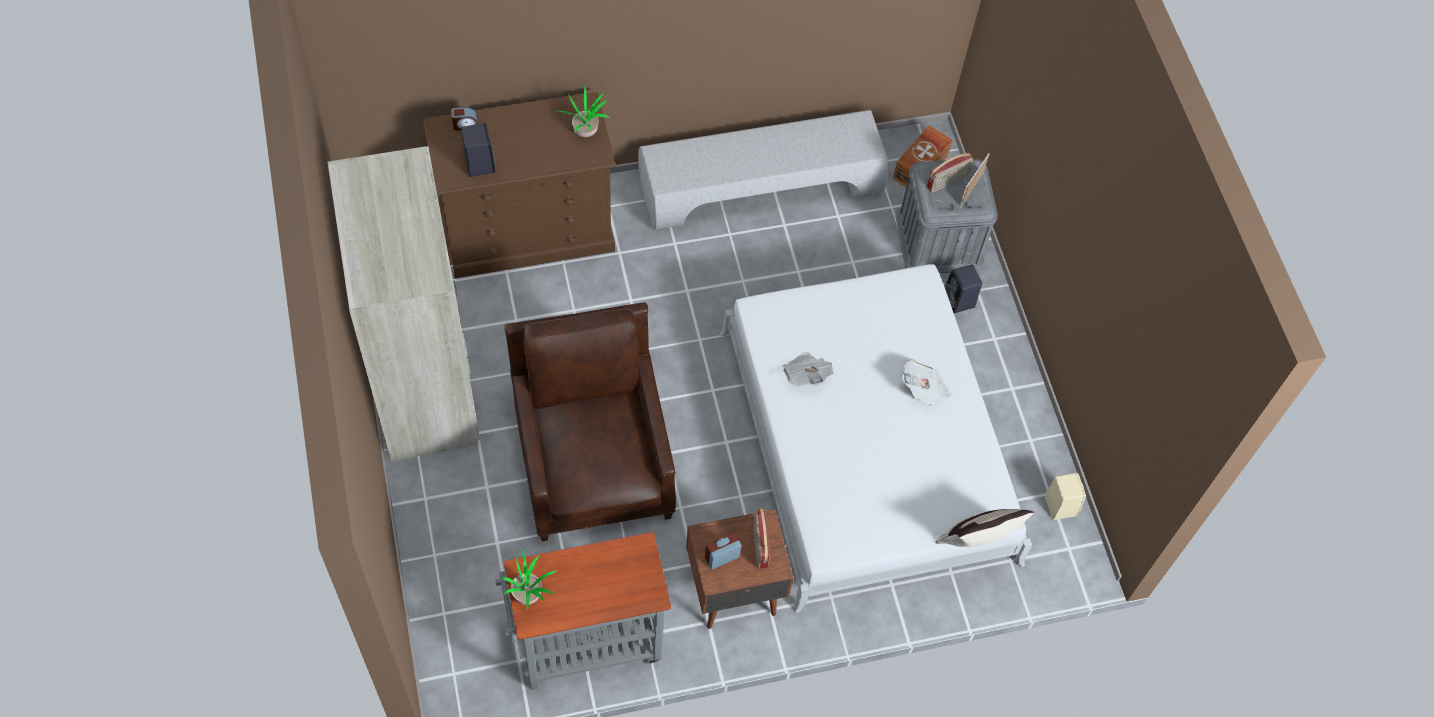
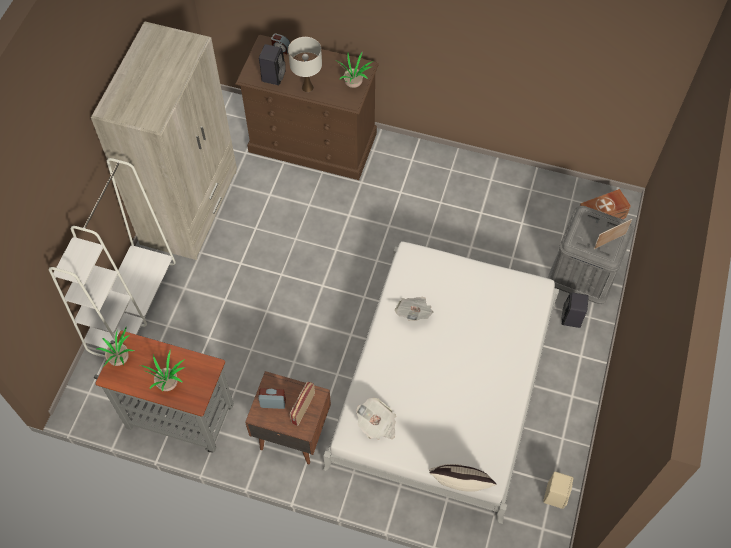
camera: 35 degrees right, 0 degrees up
(438, 542) = (133, 307): none -> white clothes rack
(532, 159) = (307, 87): none -> white table lamp
(593, 461) = (259, 305): brown armchair -> none
(605, 591) = (168, 382): none -> potted plant
(760, 186) = (481, 180): grey bench -> none
(924, 390) = (490, 362): newspaper -> newspaper (377, 424)
(947, 182) = (595, 228): radio -> none

